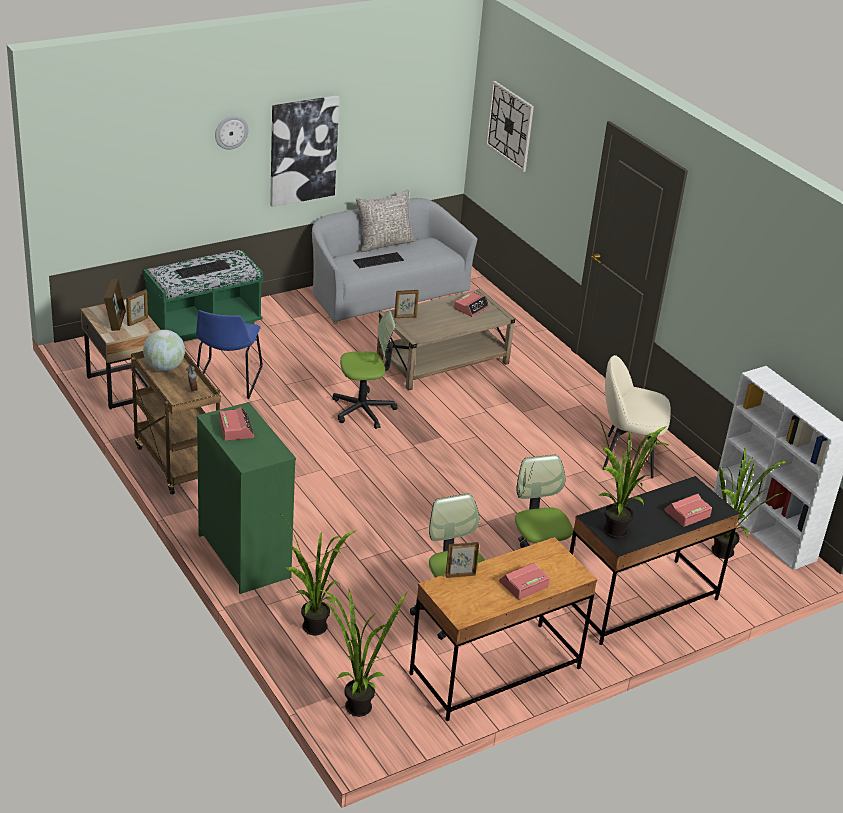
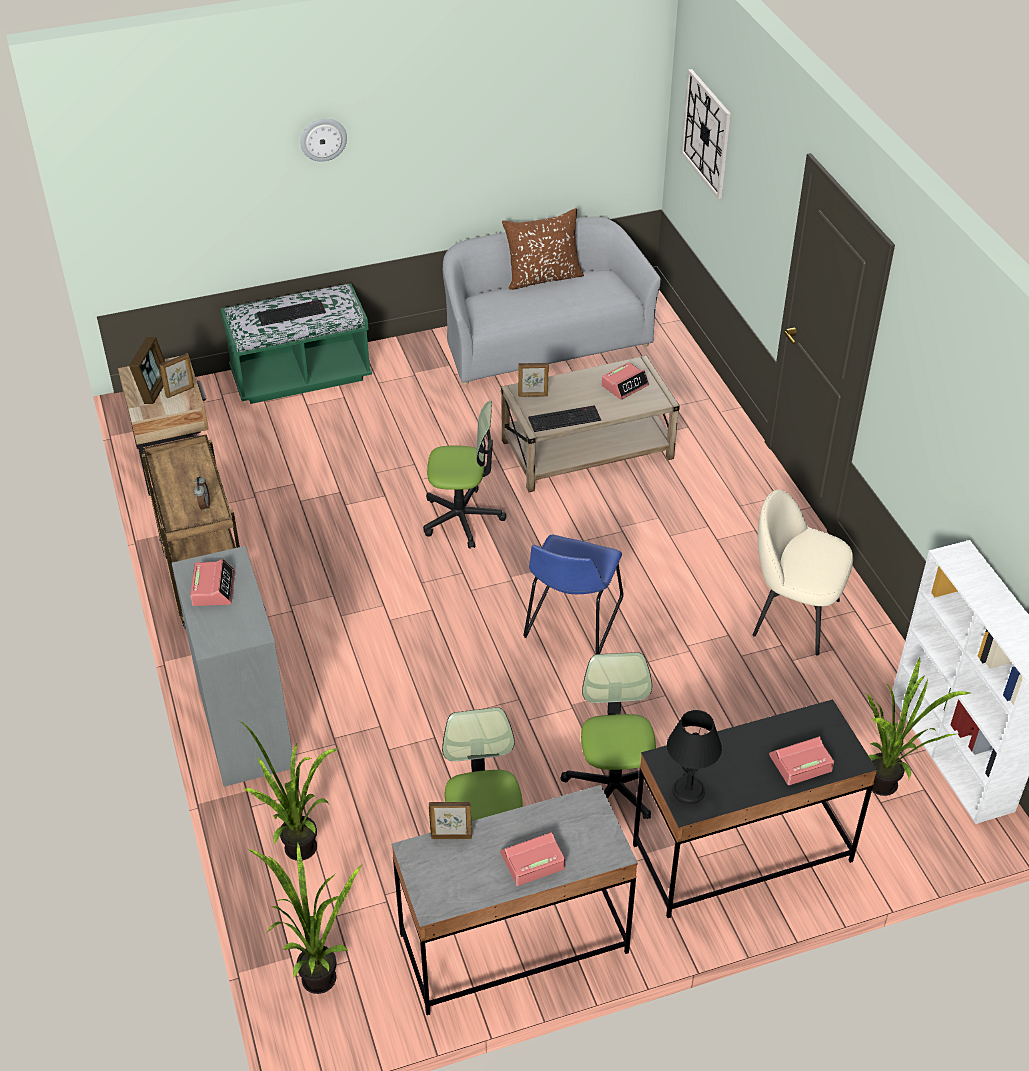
camera: 15 degrees right, 10 degrees up
(164, 367) = (181, 469): globe -> none
(227, 381) = (304, 463): blue chair -> blue chair (572, 621)
(245, 556) = (247, 729): green dresser -> grey dresser
(303, 150) = (427, 160): picture -> none
(378, 260) = (527, 303): keyboard -> keyboard (565, 418)
(384, 243) = (543, 277): grey pillow -> brown pillow
(495, 671) = (513, 943): brown desk -> grey desk
(616, 535) = (688, 791): potted plant -> black table lamp

